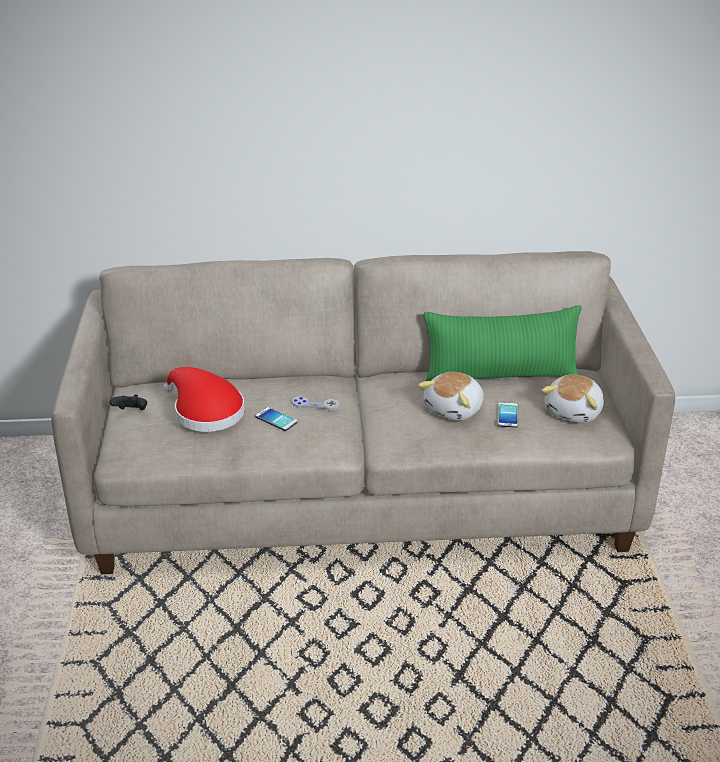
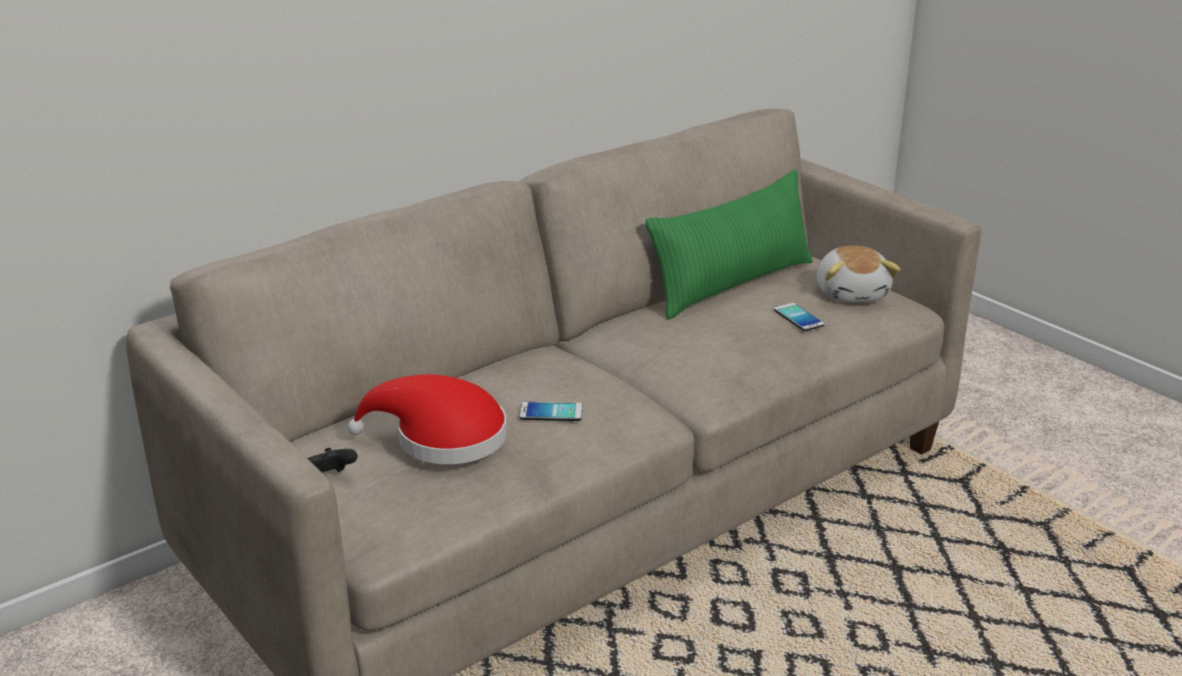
camera: 35 degrees left, 5 degrees down
(315, 404) = (576, 379): grey game controller -> none
(455, 409) = (735, 331): plush toy -> none

